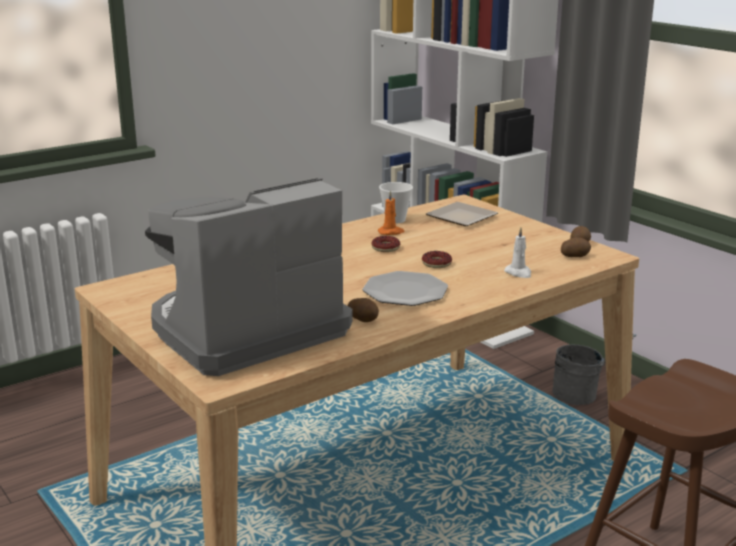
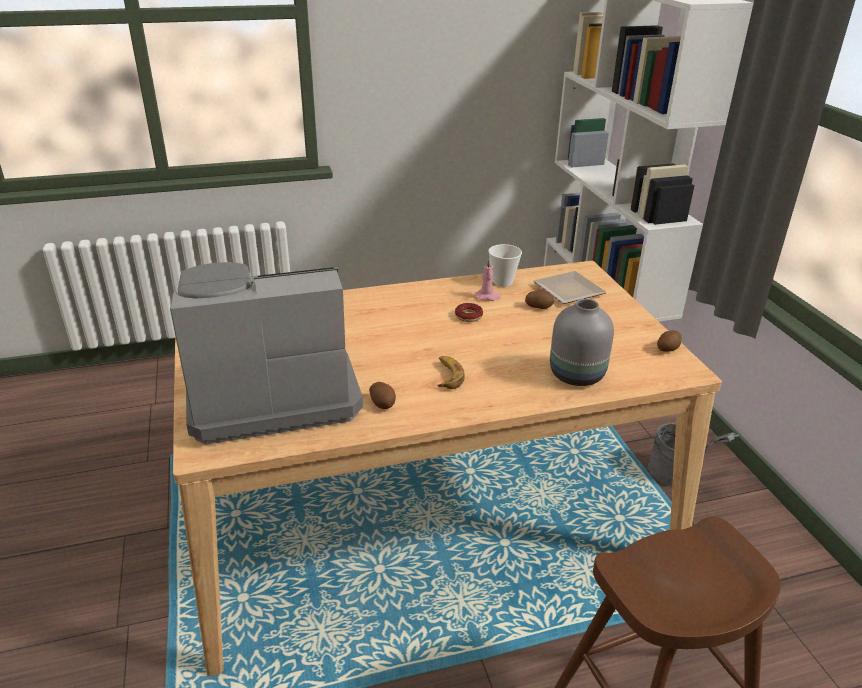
camera: 20 degrees right, 10 degrees up
(391, 232) = (487, 297): orange candle -> pink candle
(405, 291) = (447, 376): plate -> banana
(436, 263) = (502, 346): donut -> none
(518, 273) = (576, 376): white candle -> grey vase
(574, 256) = (651, 364): potato -> potato (538, 306)

